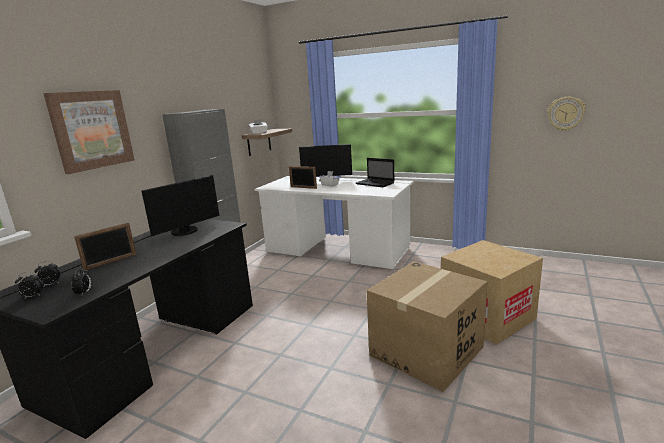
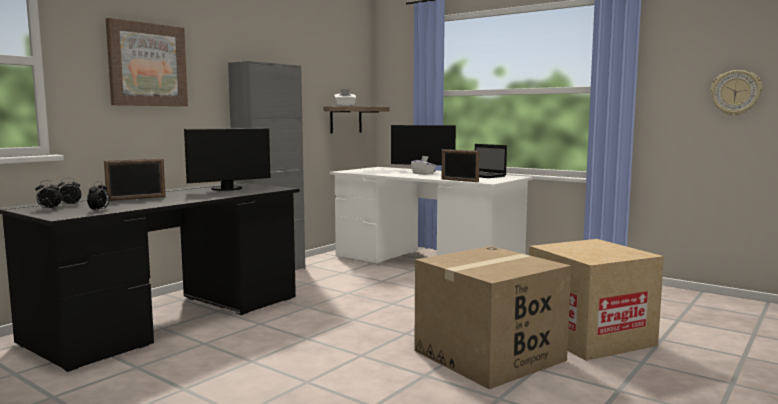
camera: 10 degrees right, 10 degrees down
(303, 187) = (388, 173): picture frame -> picture frame (459, 180)

